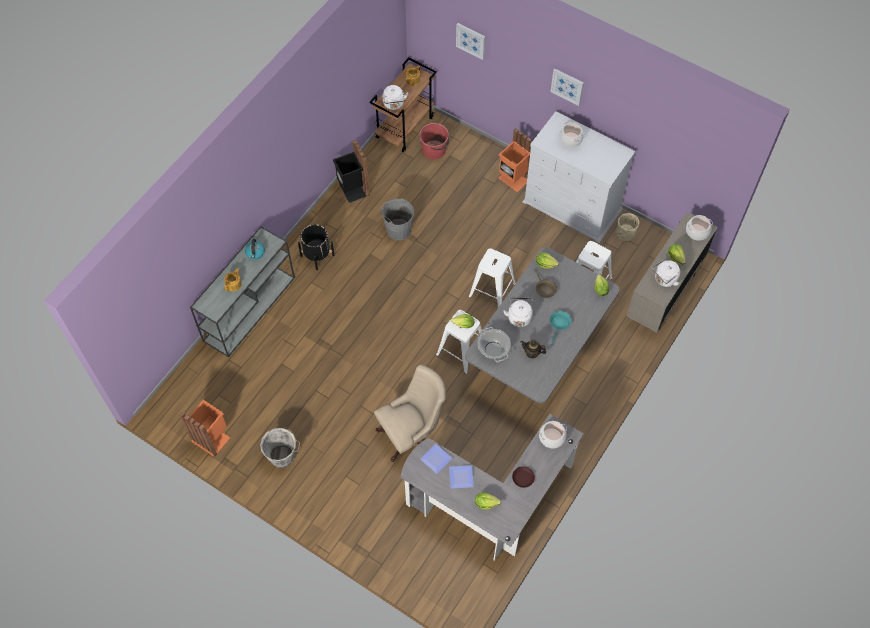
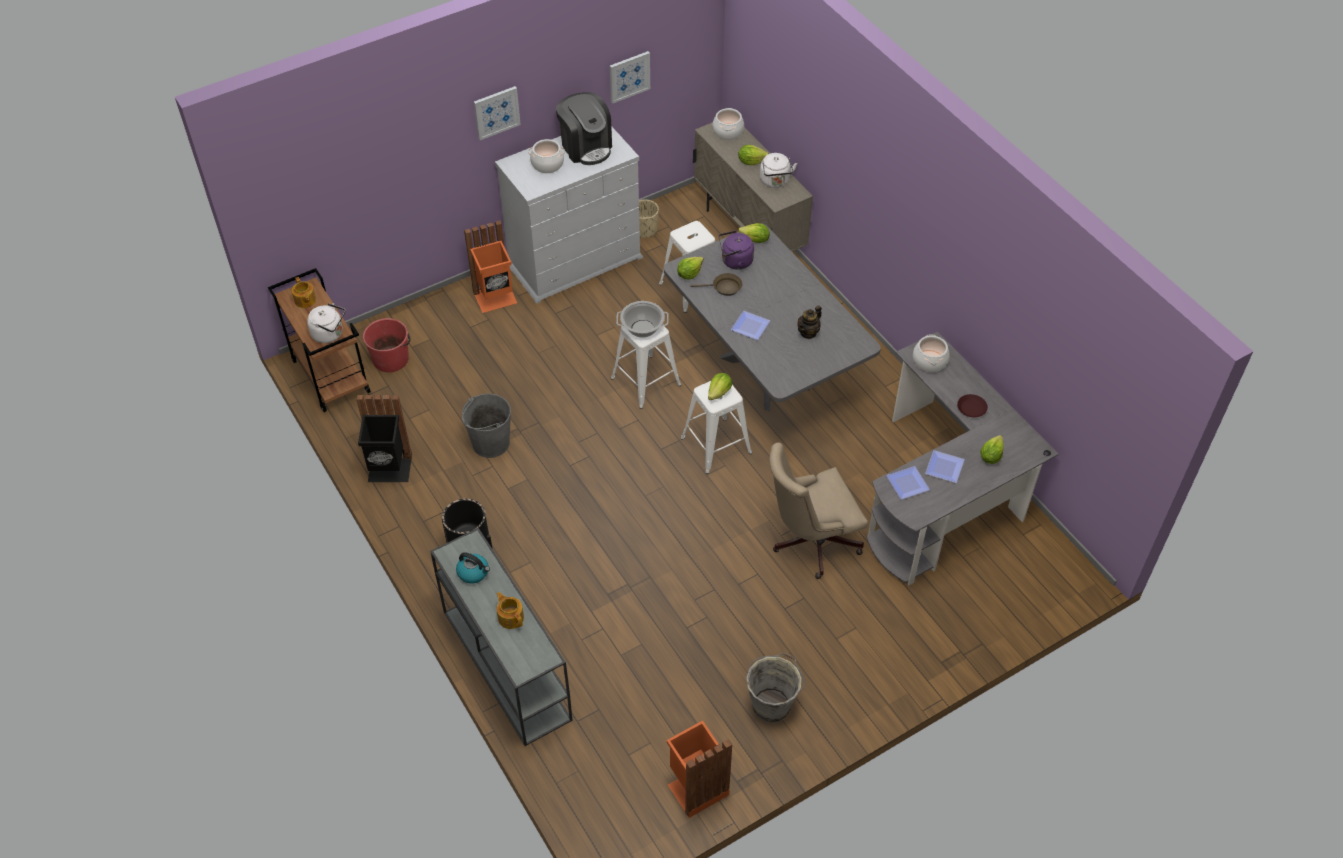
camera: 65 degrees left, 10 degrees down
(412, 434) = (810, 542): beige office chair -> beige office chair turned 105 degrees counterclockwise
(471, 40) = (350, 171): picture -> picture (629, 76)
(493, 349) = (783, 367): cooking pot -> cooking pot (642, 329)
(519, 316) = (750, 325): white kettle -> plate
(559, 324) = (782, 293): turquoise frying pan -> none
(572, 285) = (735, 261): none -> purple kettle
(600, 153) = (586, 147): none -> coffee machine

